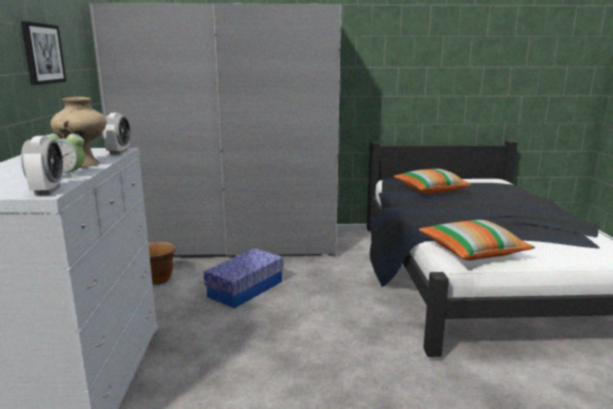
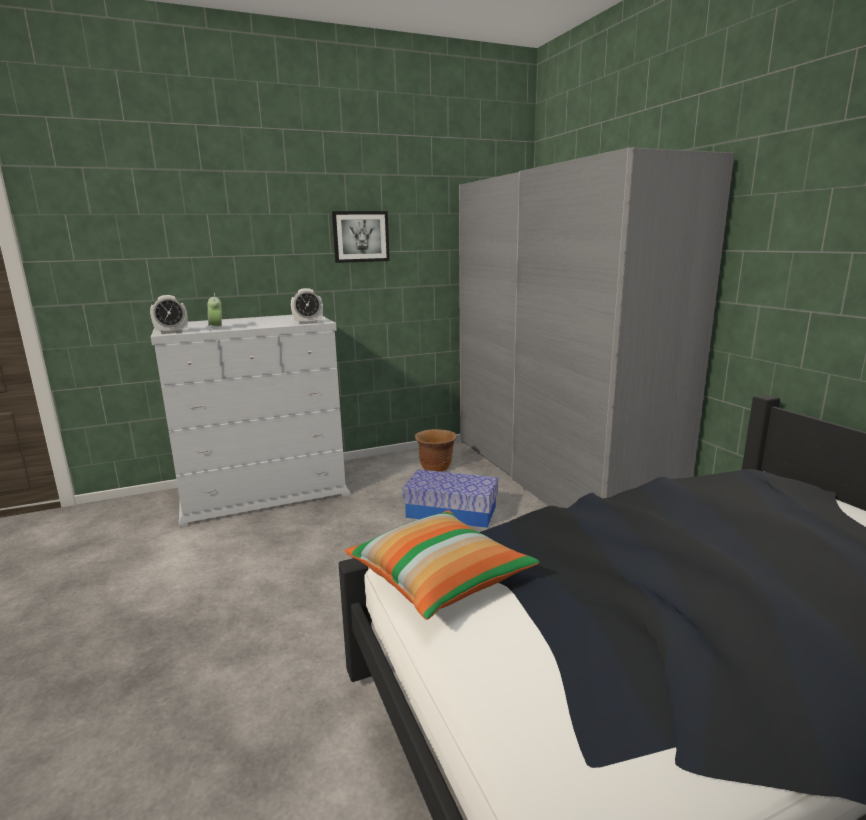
camera: 70 degrees right, 0 degrees up
(84, 164) = (256, 325): beige vase -> none
(430, 190) = (746, 513): pillow -> none

